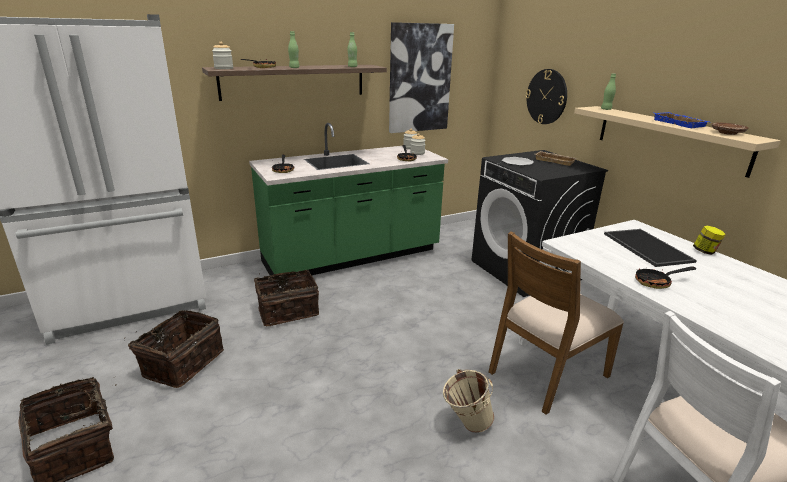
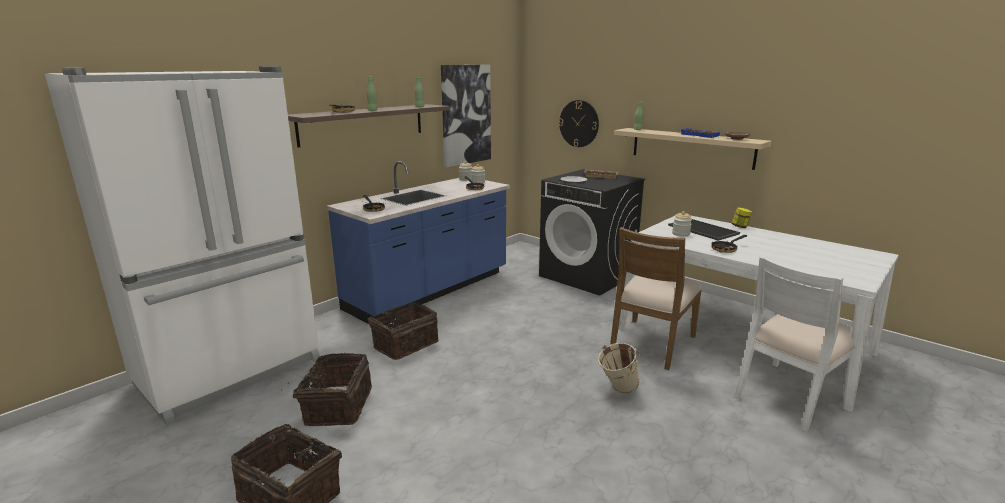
camera: 20 degrees left, 5 degrees down
(224, 68) = (310, 114): jar -> jar (681, 234)
(352, 257) = (430, 291): green counter -> blue counter

